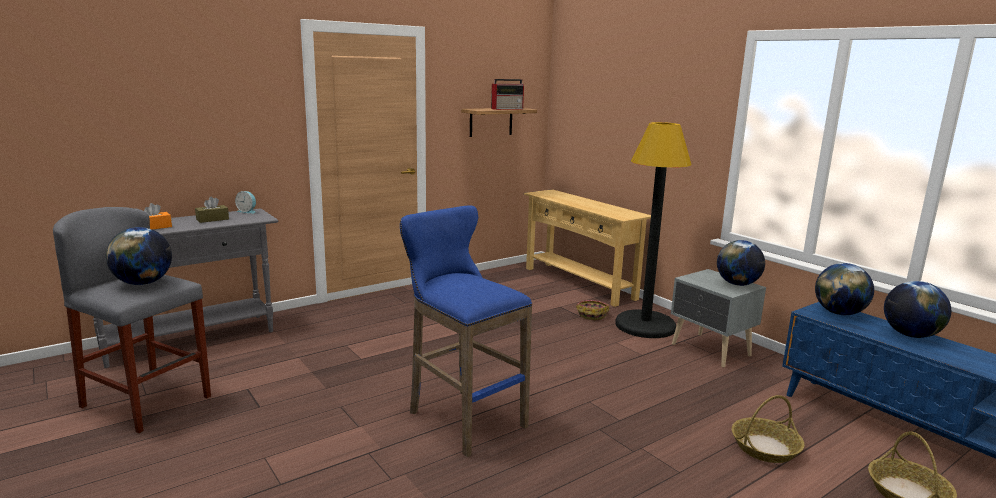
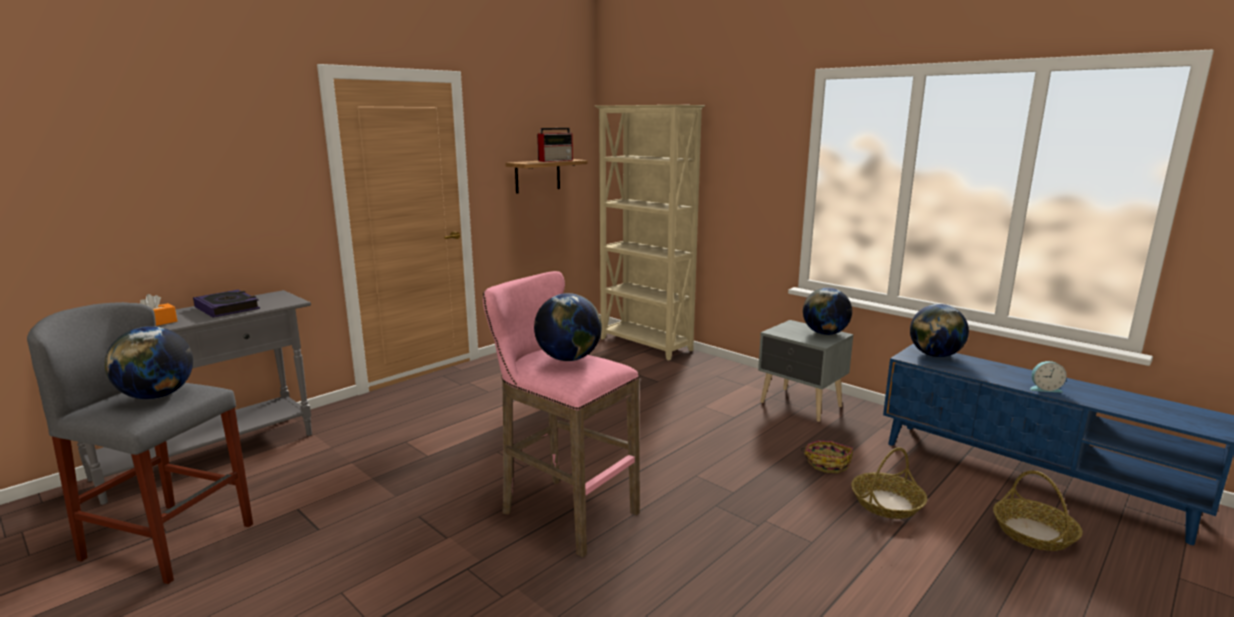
camera: 10 degrees left, 0 degrees up
(212, 219) = (227, 308): brown tissue box -> book
(247, 211) = (268, 295): alarm clock -> alarm clock (1044, 389)
(462, 418) = (563, 511): blue stool -> pink stool
(579, 283) = (645, 345): beige console table -> beige bookcase
(591, 314) = (669, 378): basket -> basket (827, 463)
(645, 325) = (727, 385): black floor lamp -> none
(910, 335) = (1009, 372): globe -> globe (568, 359)

